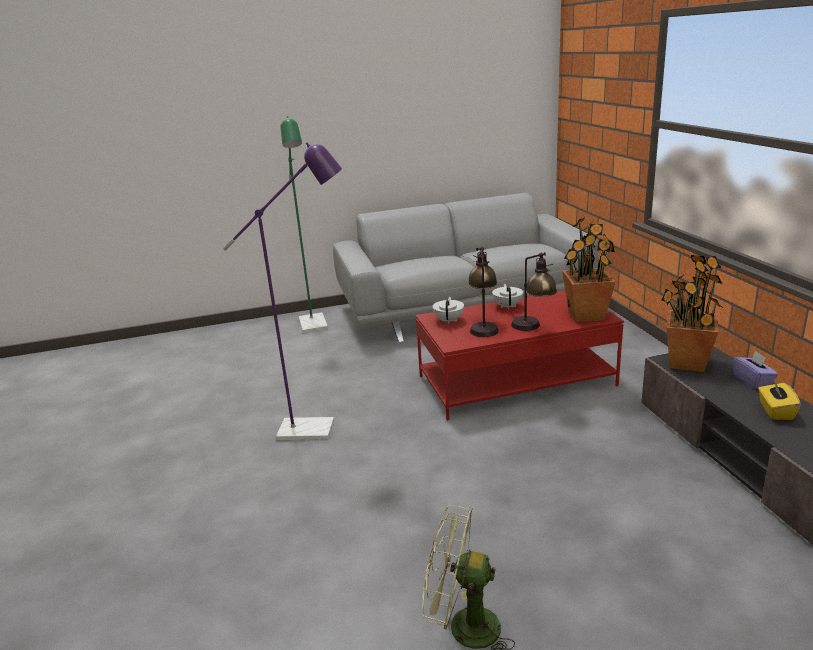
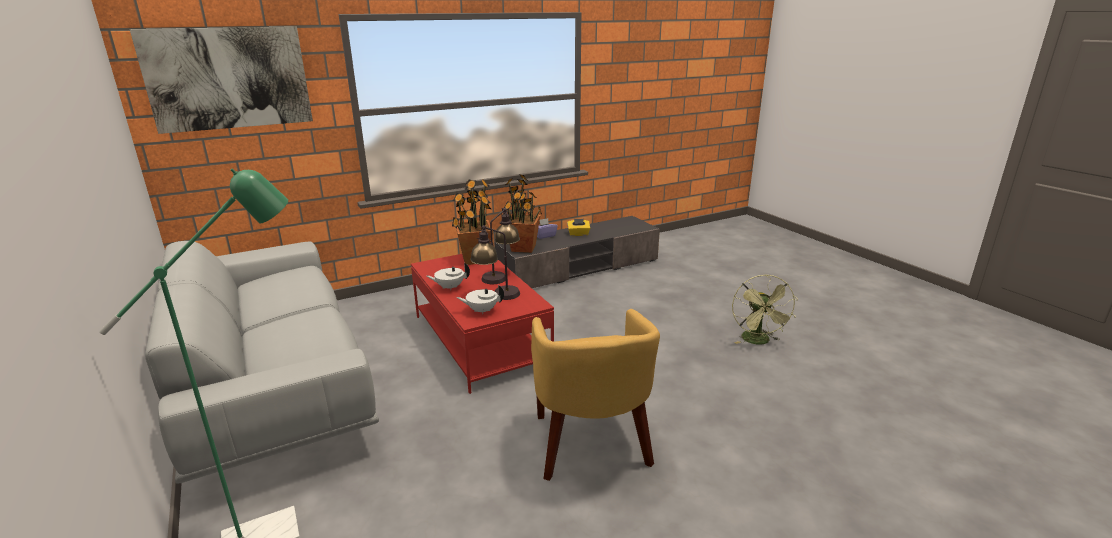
camera: 105 degrees left, 0 degrees up
(317, 429) = (590, 444): purple floor lamp -> yellow armchair
(595, 73) = (228, 78): none -> picture

